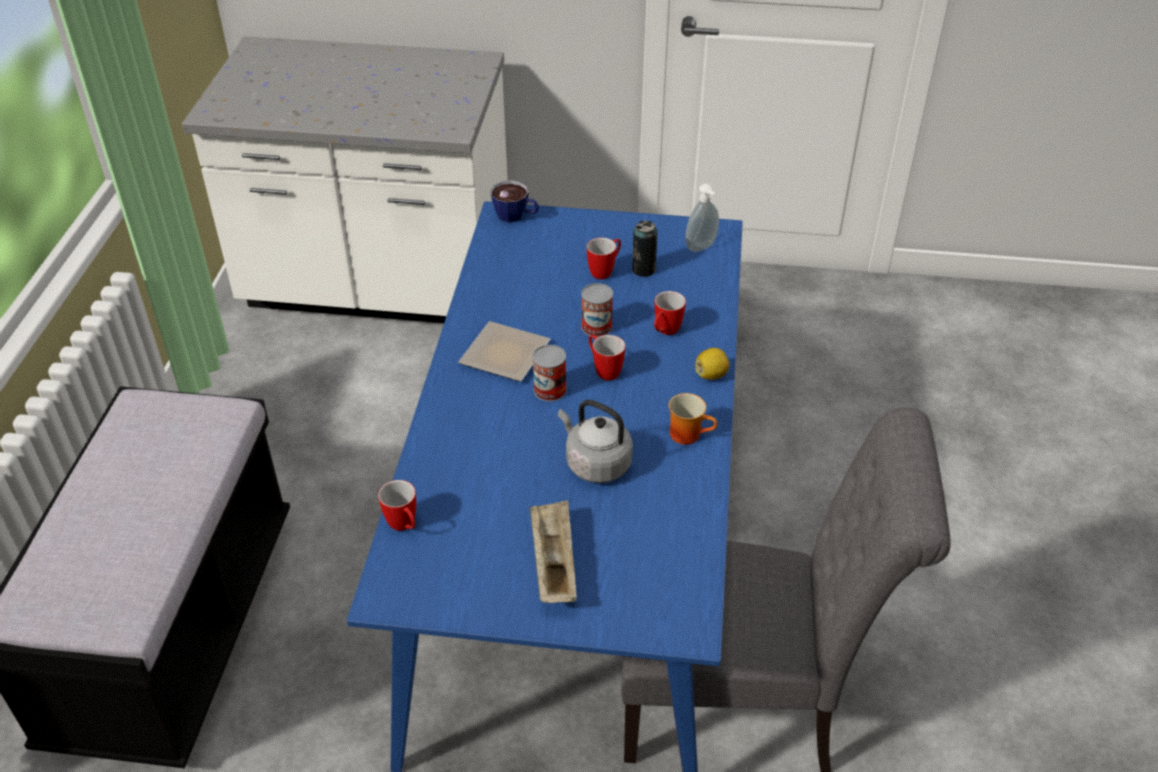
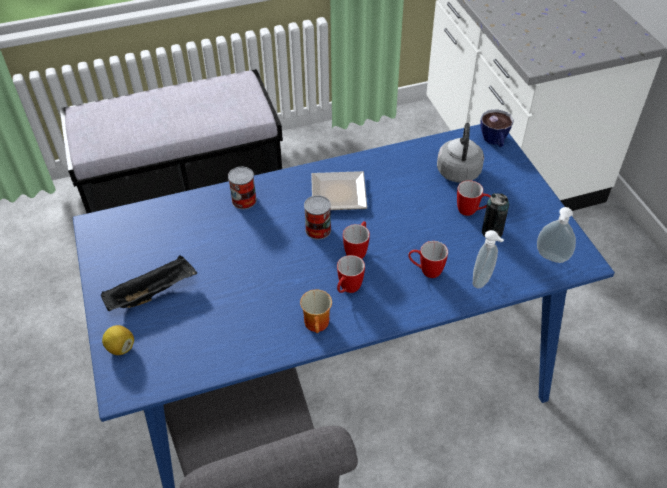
camera: 65 degrees right, 5 degrees up
(404, 527) = (155, 210): mug -> mug (347, 290)
(553, 564) = (153, 293): beige tray -> black tray
(595, 463) = (257, 281): grey kettle -> grey kettle (458, 170)
(596, 327) = (403, 230): can -> can (244, 200)
(702, 300) = (483, 281): none -> soap dispenser
(711, 375) = (395, 316): lemon -> lemon (120, 347)

